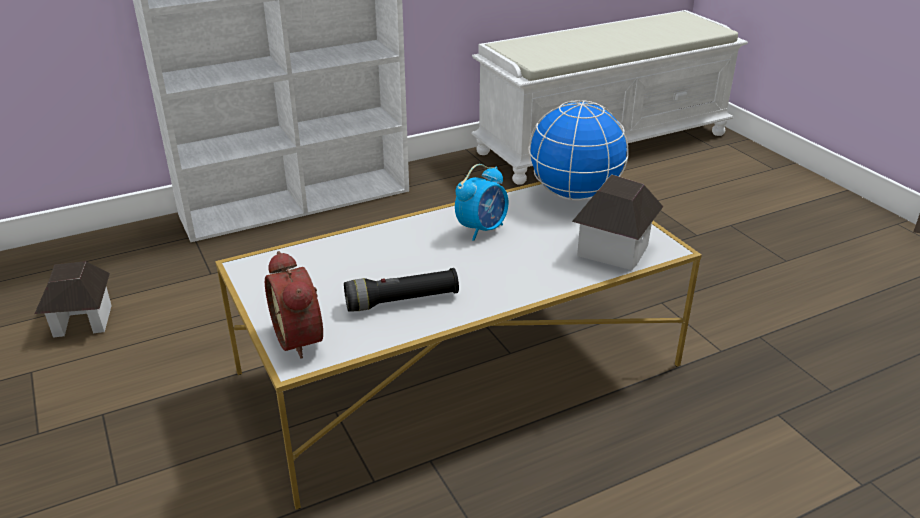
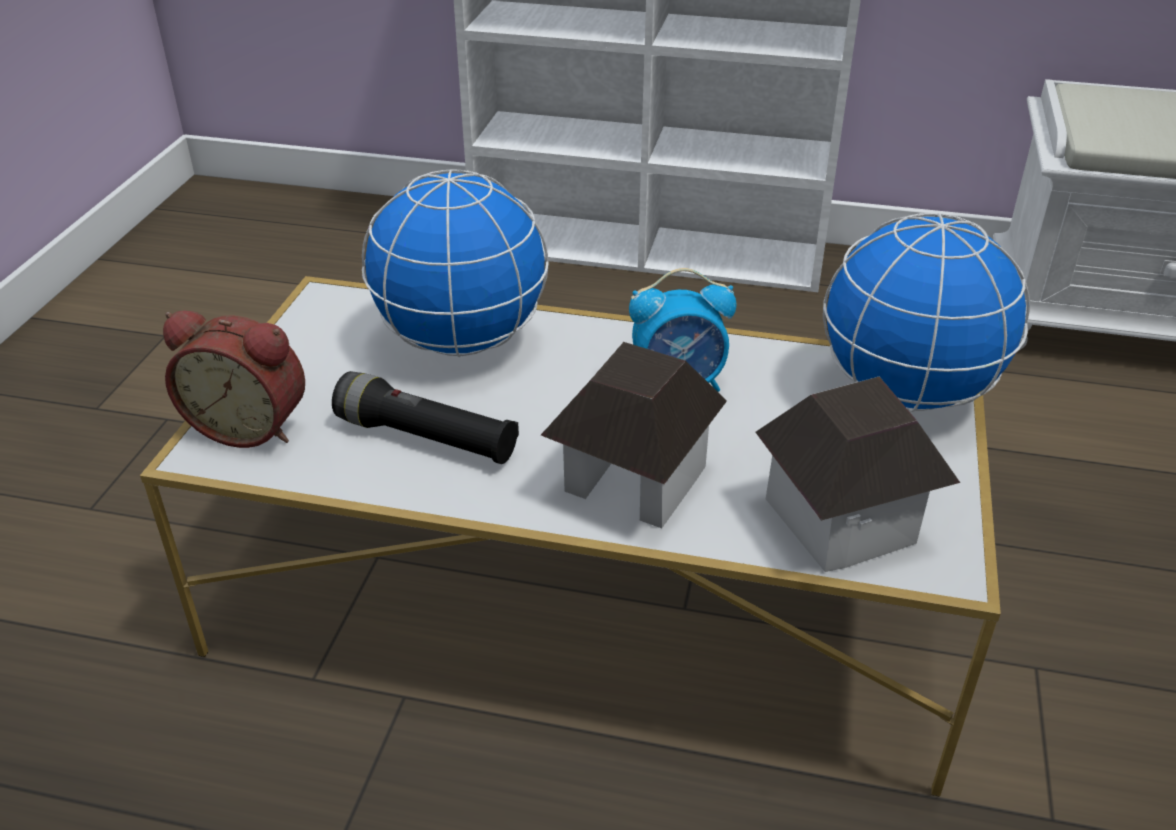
camera: 40 degrees right, 5 degrees up
(82, 321) = (267, 300): toy house -> toy house (634, 480)
(302, 338) = (251, 425): alarm clock -> alarm clock turned 90 degrees counterclockwise
(355, 254) = (463, 341): none -> globe

